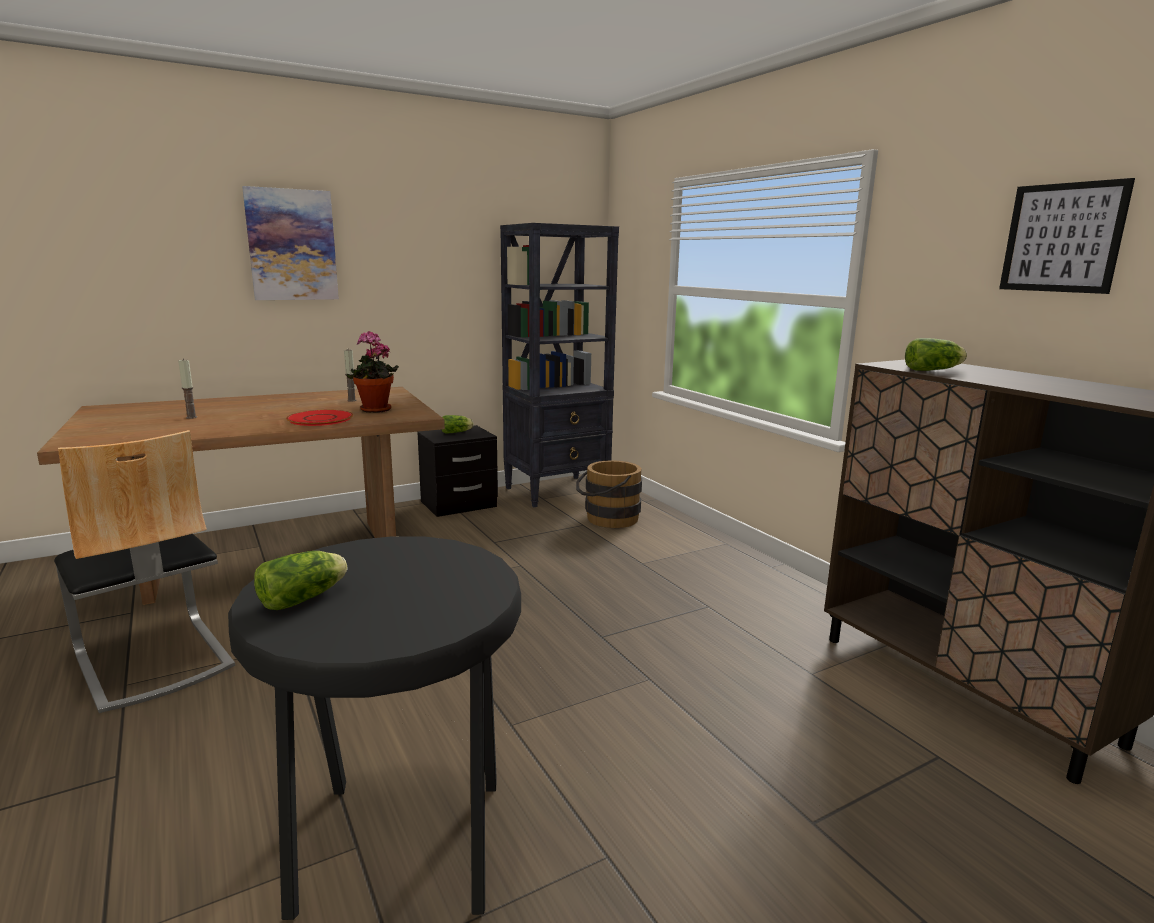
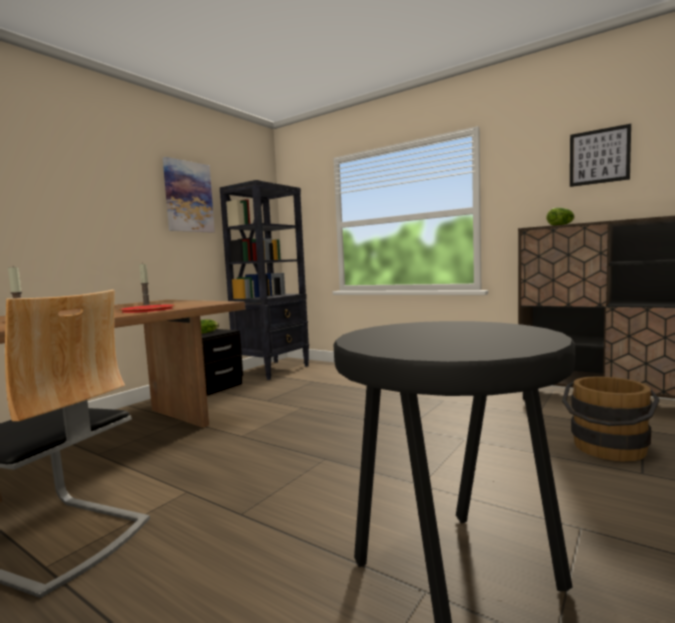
camera: 25 degrees left, 10 degrees down
(292, 245) = (74, 189): picture -> picture (188, 197)
(305, 598) = (414, 345): lettuce -> none
(375, 410) = (181, 304): potted plant -> none
(607, 519) = (325, 376): brown bucket -> brown bucket (608, 450)

